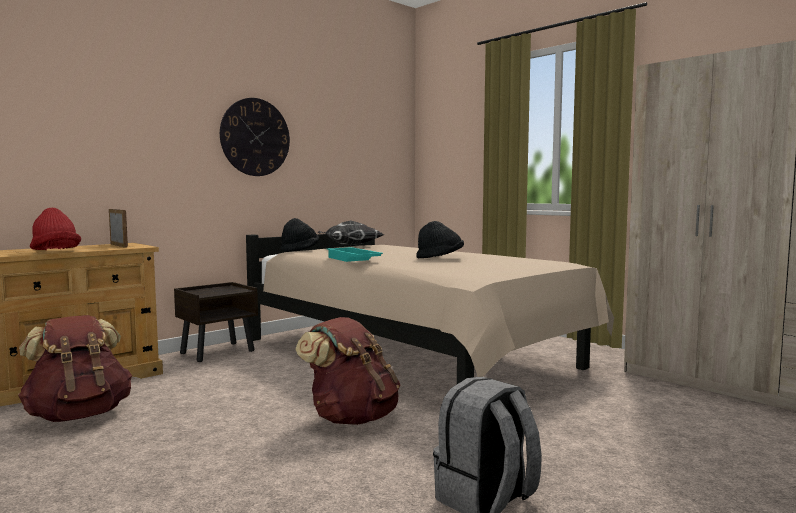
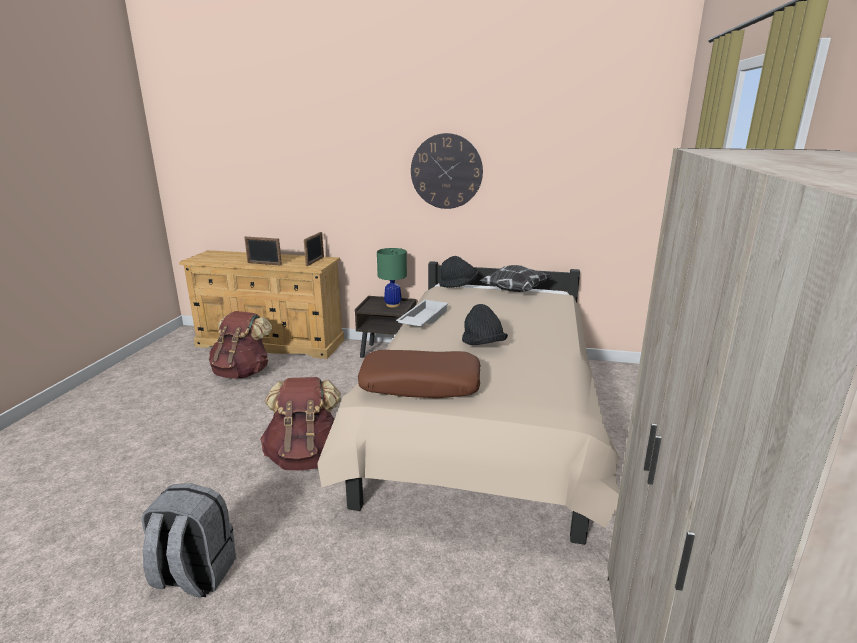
camera: 55 degrees right, 15 degrees up
(55, 252) = (264, 264): red hat -> picture frame
(220, 289) = (393, 305): none -> green table lamp
(352, 260) = (422, 319): turquoise tray -> white tray
(482, 271) = (420, 384): none -> brown pillow

